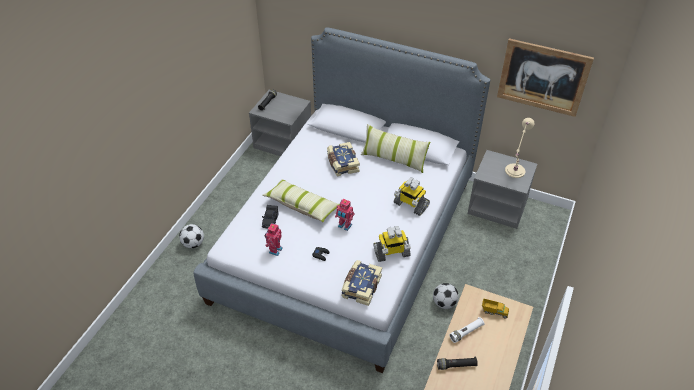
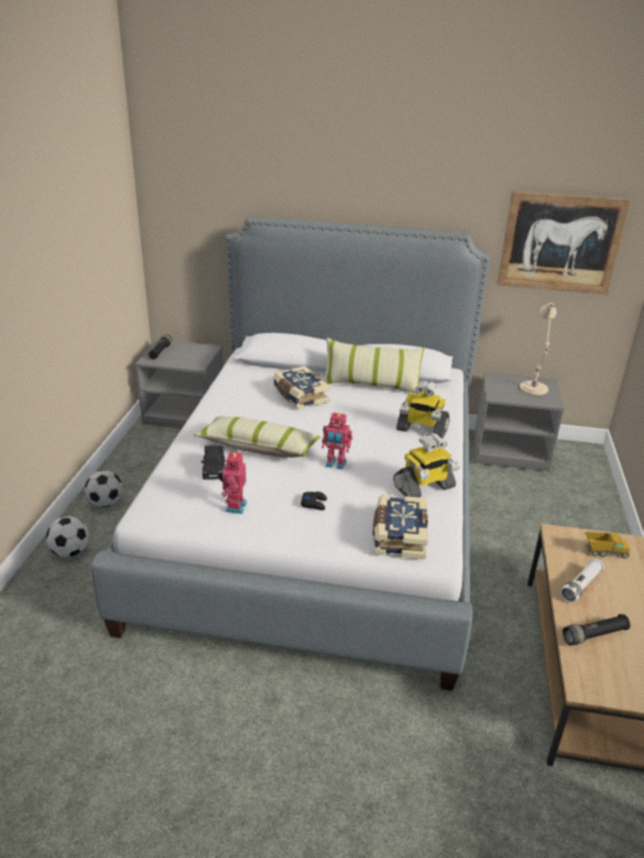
camera: 15 degrees left, 15 degrees down
(444, 303) = (499, 574): football -> football (106, 503)

